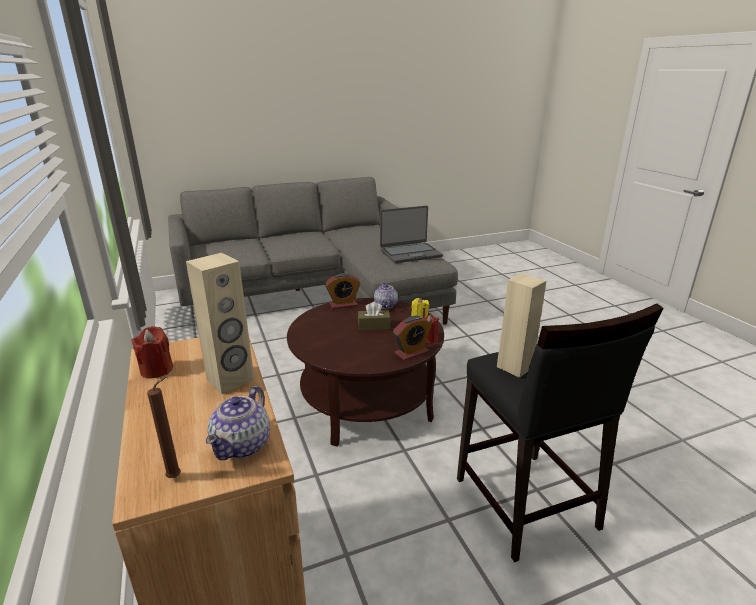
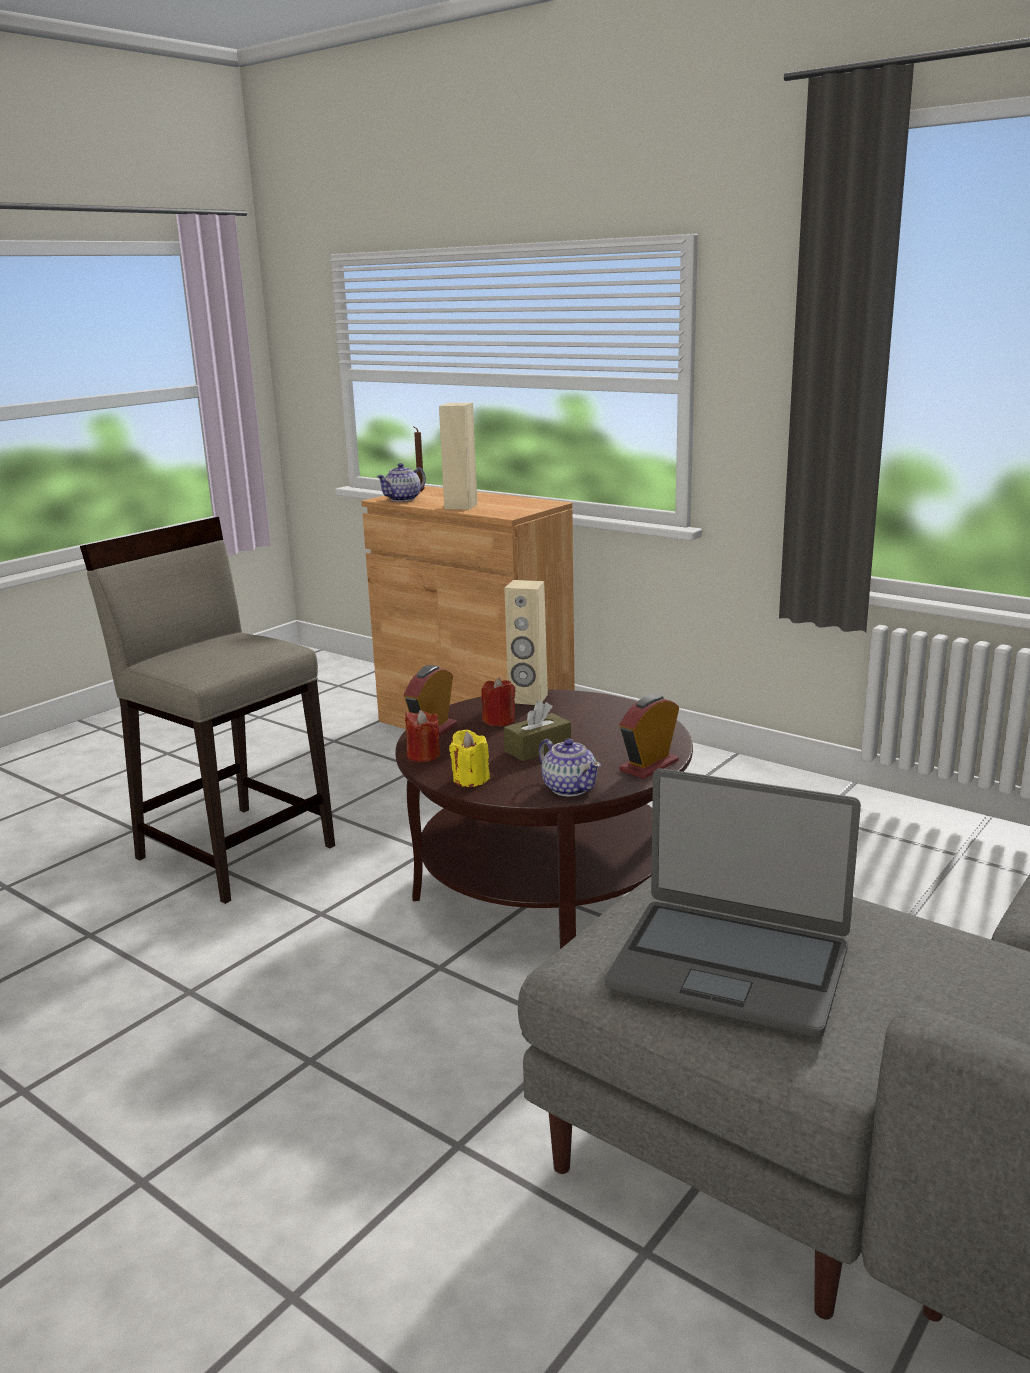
camera: 150 degrees right, 5 degrees down
(156, 370) = (523, 501): red candle -> red candle (499, 721)
(243, 445) = (403, 499): teapot -> teapot turned 120 degrees counterclockwise
(410, 253) = (729, 966): laptop -> laptop turned 105 degrees counterclockwise
(515, 367) = (251, 643): beige speaker -> beige speaker (528, 699)
(525, 504) = (235, 850): black stool -> beige stool

